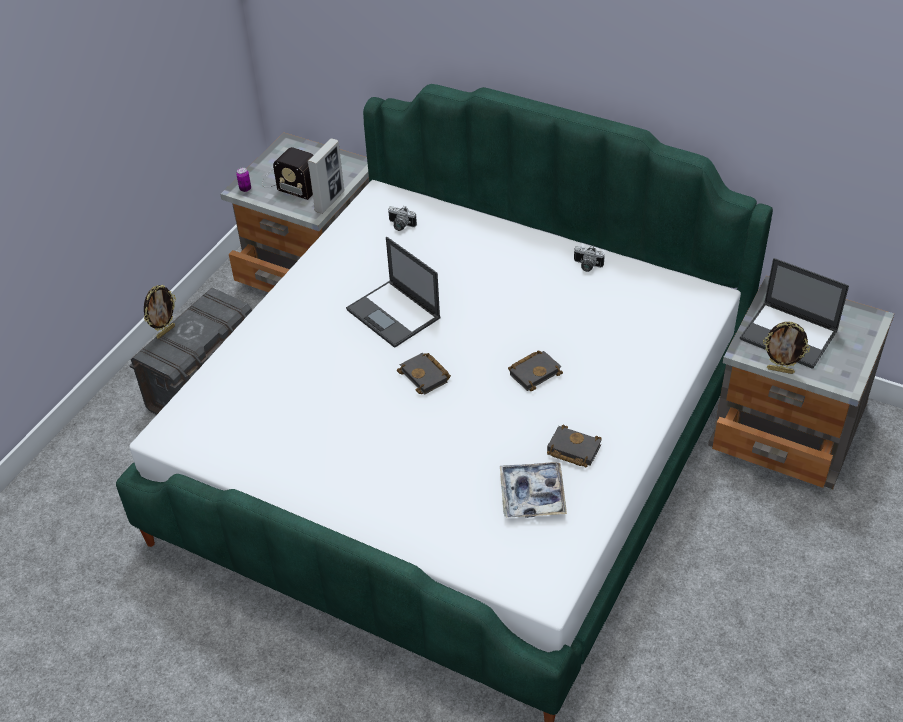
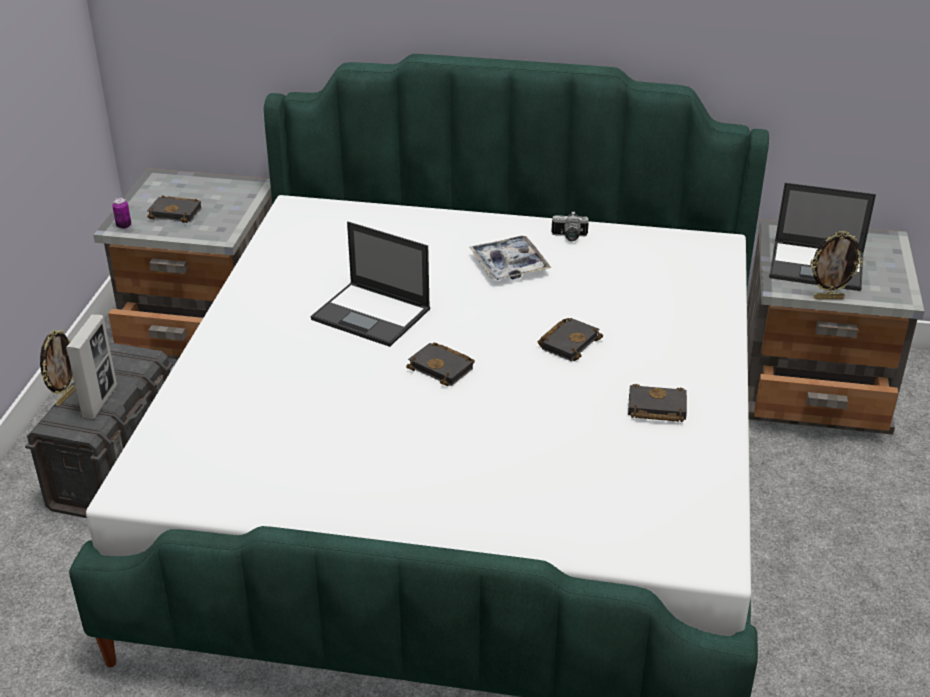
camera: 20 degrees left, 10 degrees down
(289, 182) = (177, 212): radio -> black book
(329, 201) = (235, 223): picture frame -> picture frame (100, 401)
(400, 226) = (335, 232): camera -> none
(532, 495) = (636, 462): tray -> tray (509, 265)

